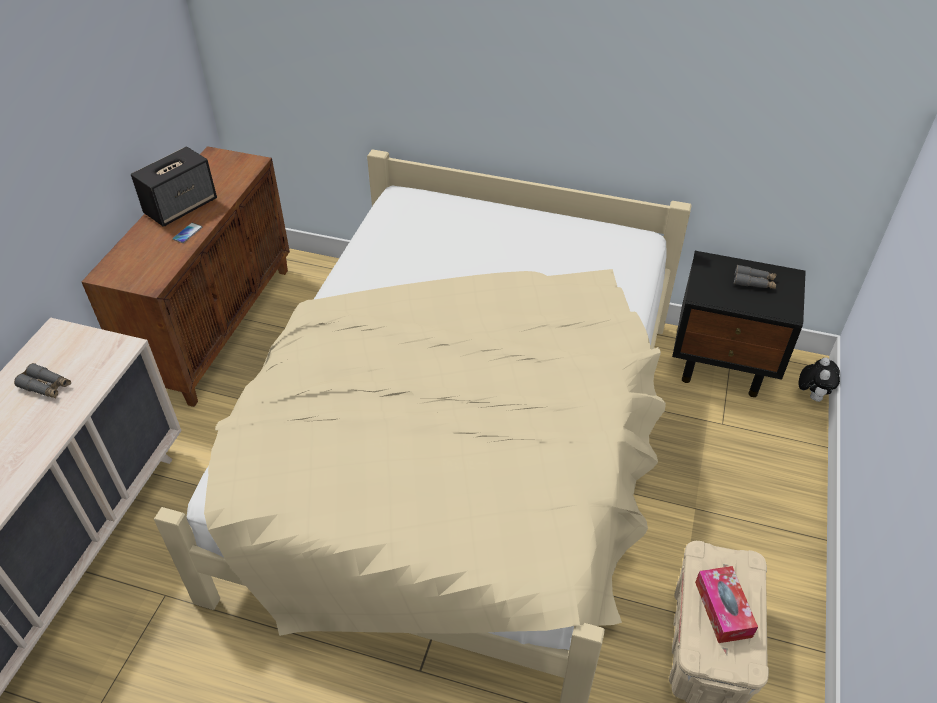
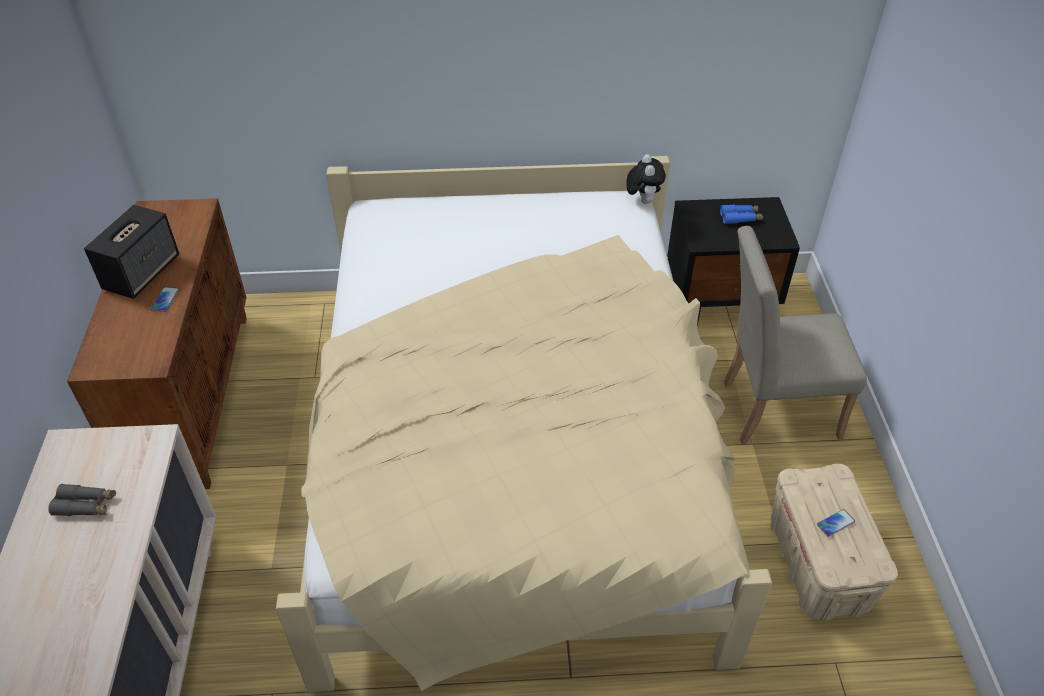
camera: 20 degrees left, 0 degrees up
(723, 609) = (835, 523): tissue box -> phone
(729, 480) = (770, 409): none -> beige chair
(754, 282) = (740, 218): grey binoculars -> blue binoculars
(811, 395) = (806, 312): plush toy -> plush toy (642, 200)

